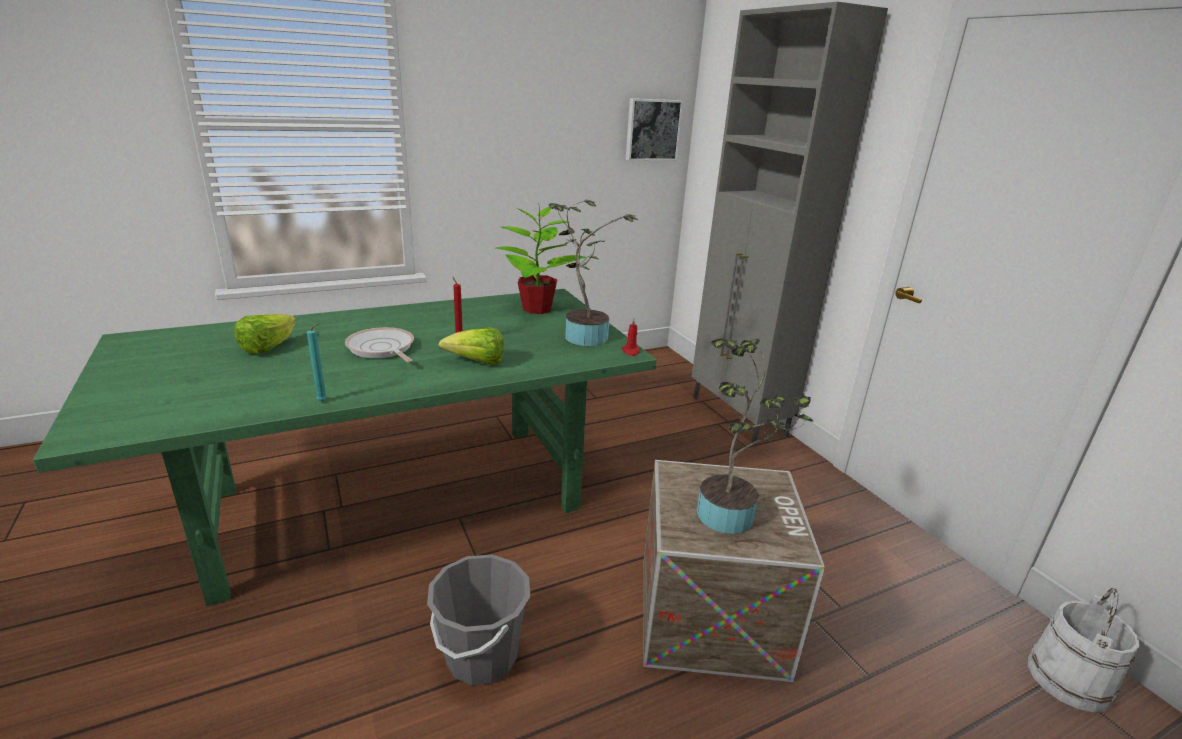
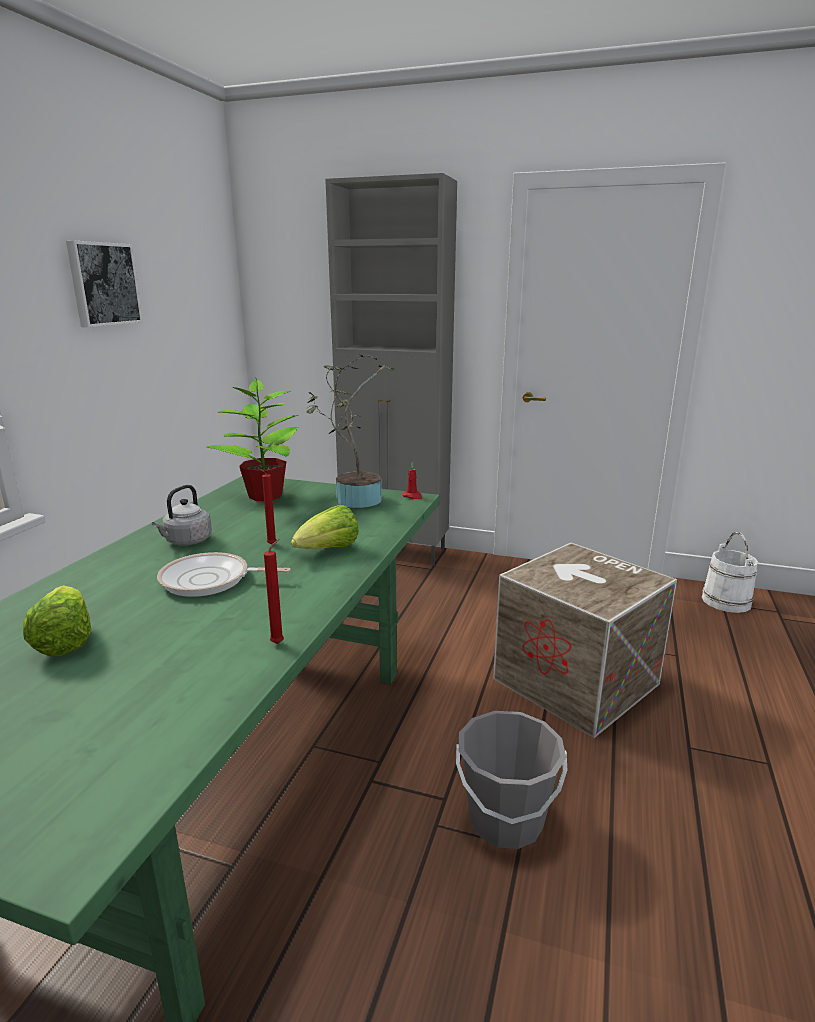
camera: 45 degrees left, 5 degrees down
(323, 401) = (279, 643): turquoise candle -> red candle
(427, 320) = (186, 541): none -> grey kettle
(652, 130) = (214, 301): picture -> picture (103, 284)
(732, 514) = (596, 580): potted plant -> none

